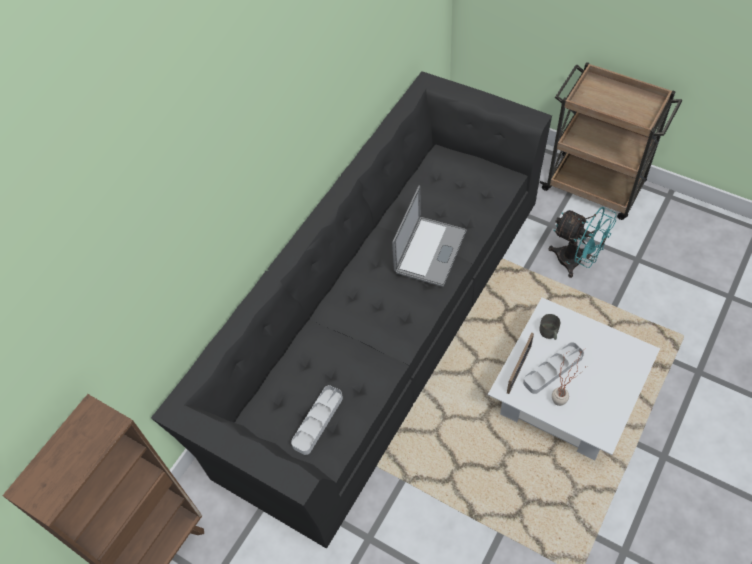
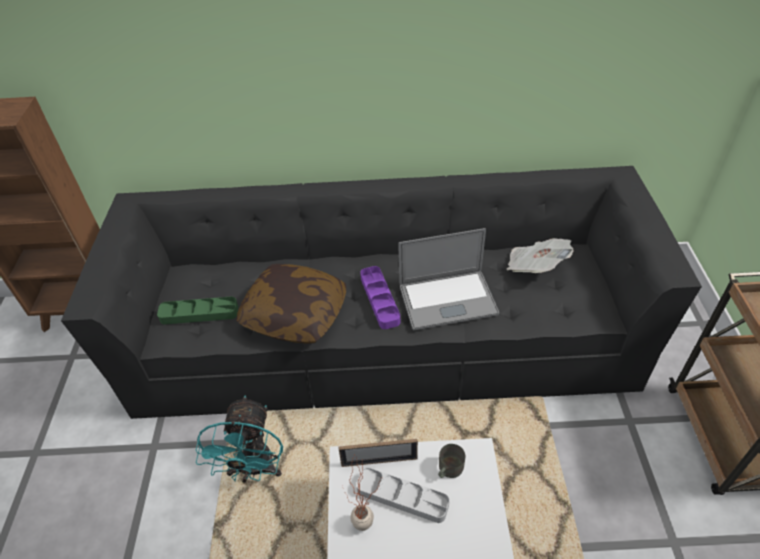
camera: 55 degrees right, 10 degrees down
(318, 421) = (199, 313): grey tray -> green tray
(370, 354) = (295, 314): none -> pillow
(398, 292) = (380, 299): none -> purple tray
(437, 185) = (535, 267): none -> newspaper
(576, 262) = (605, 472): turquoise fan -> turquoise fan (255, 470)

